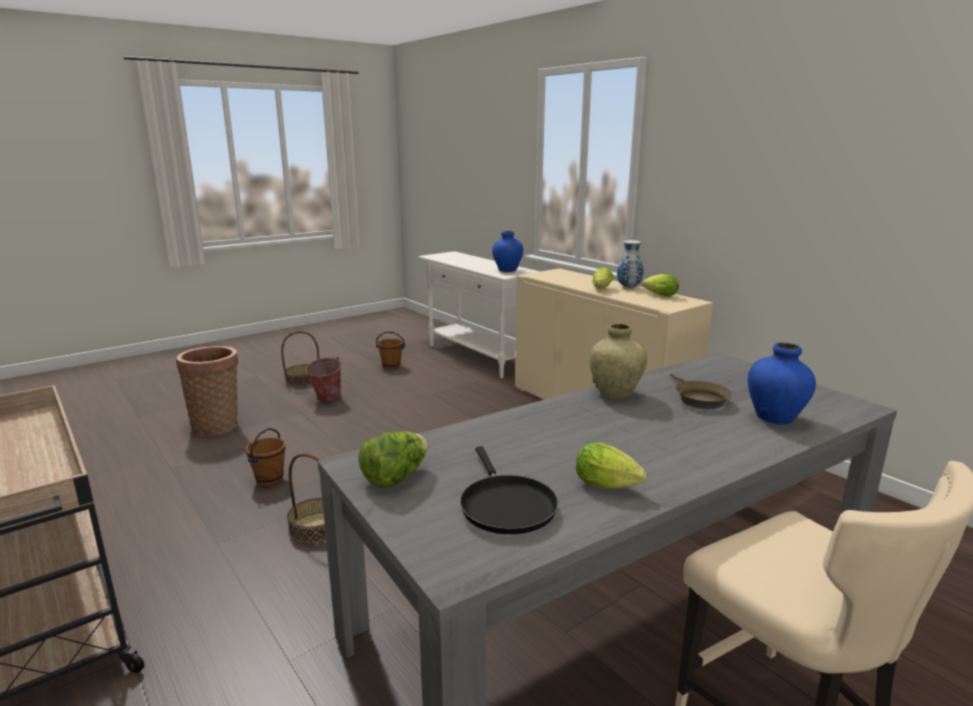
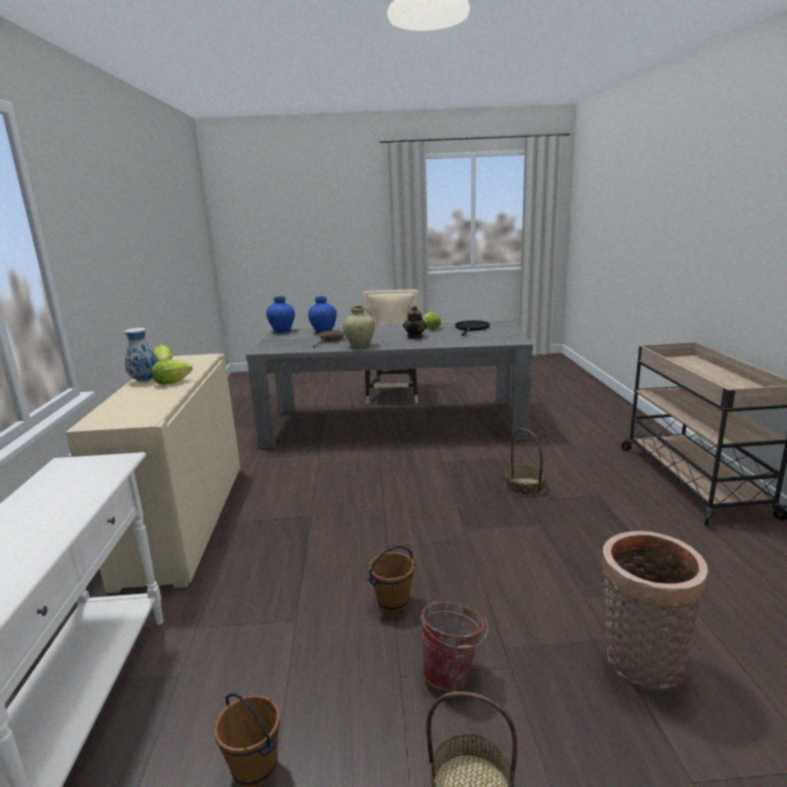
camera: 145 degrees left, 0 degrees up
(270, 479) = (558, 538): brown bucket -> brown bucket (393, 602)
(395, 478) = (503, 337): lettuce -> none
(507, 270) = (75, 476): blue vase -> blue vase (282, 331)
(577, 439) = (415, 337): none -> teapot

